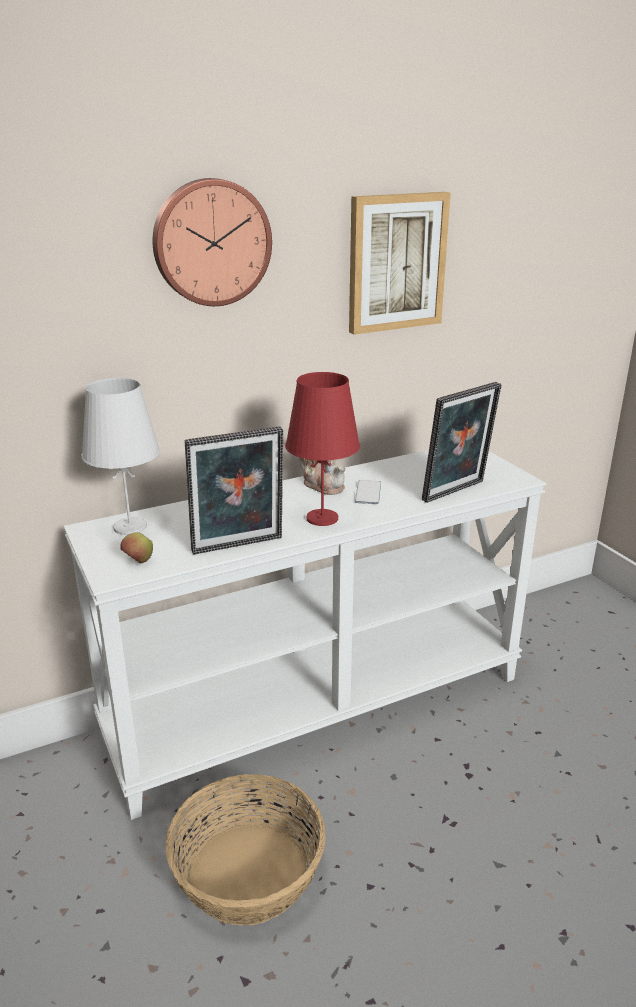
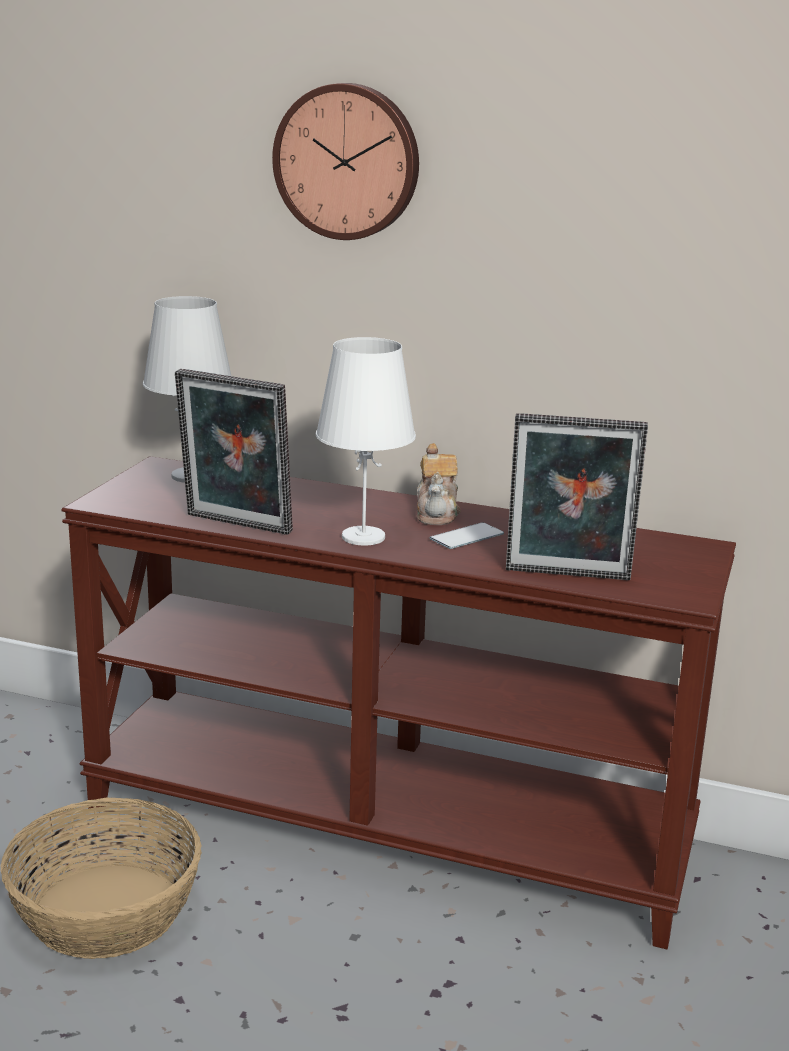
camera: 45 degrees right, 5 degrees down
(138, 562) = (137, 501): apple -> none
(317, 705) = (388, 827): white console table -> brown console table
(322, 518) = (362, 537): red table lamp -> white table lamp
(396, 262) = (615, 228): picture -> none

